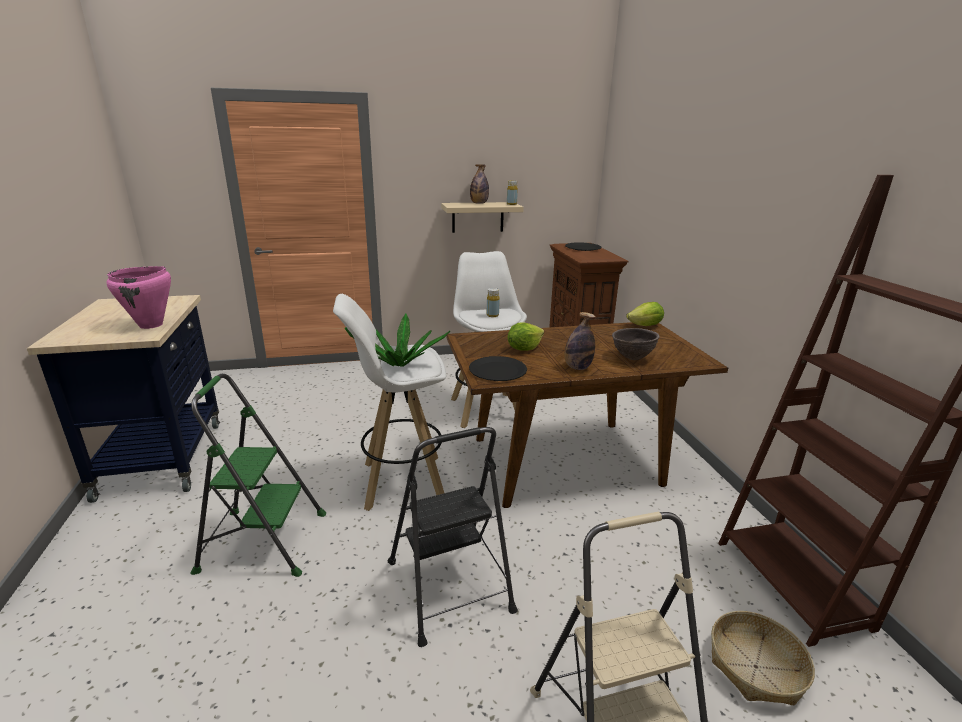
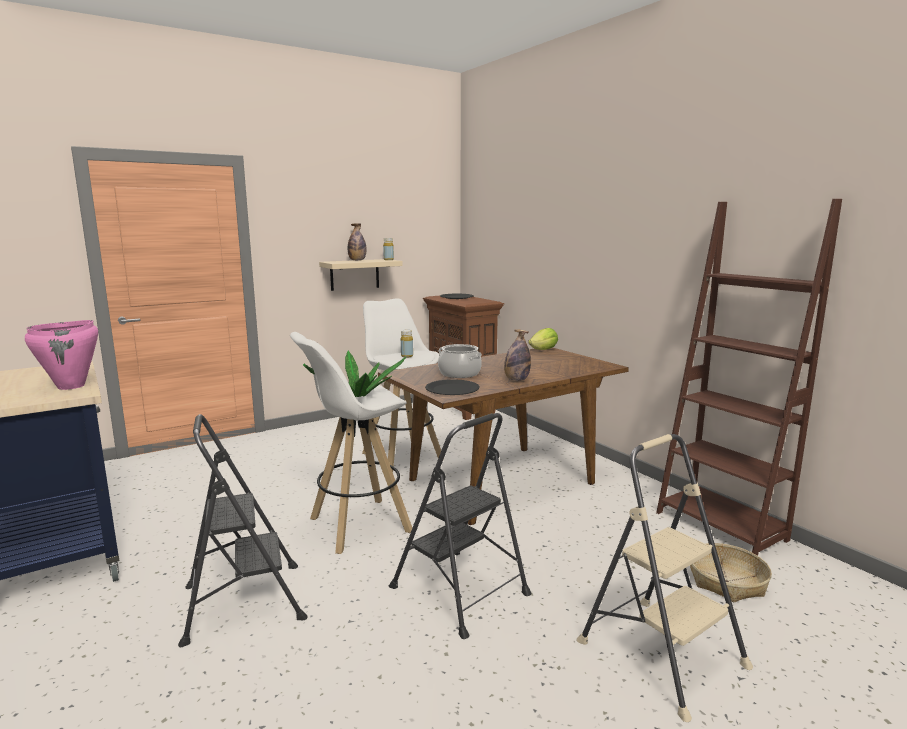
camera: 20 degrees left, 10 degrees down
(259, 540) = (239, 602): green step ladder -> black step ladder
(524, 348) = (459, 374): lettuce -> cooking pot
(632, 358) = (553, 369): brown bowl -> none

